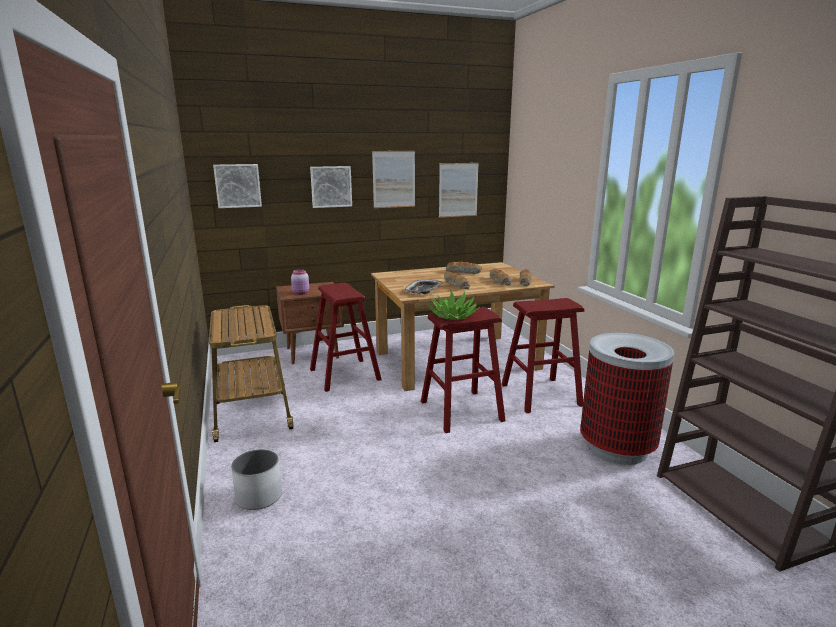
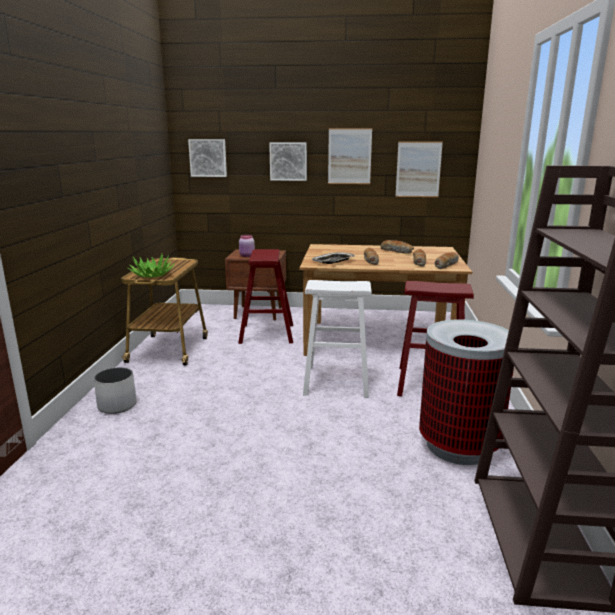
camera: 25 degrees right, 0 degrees up
(453, 316) = (326, 284): potted plant -> potted plant (152, 275)
(461, 411) = (336, 381): red stool -> white stool

